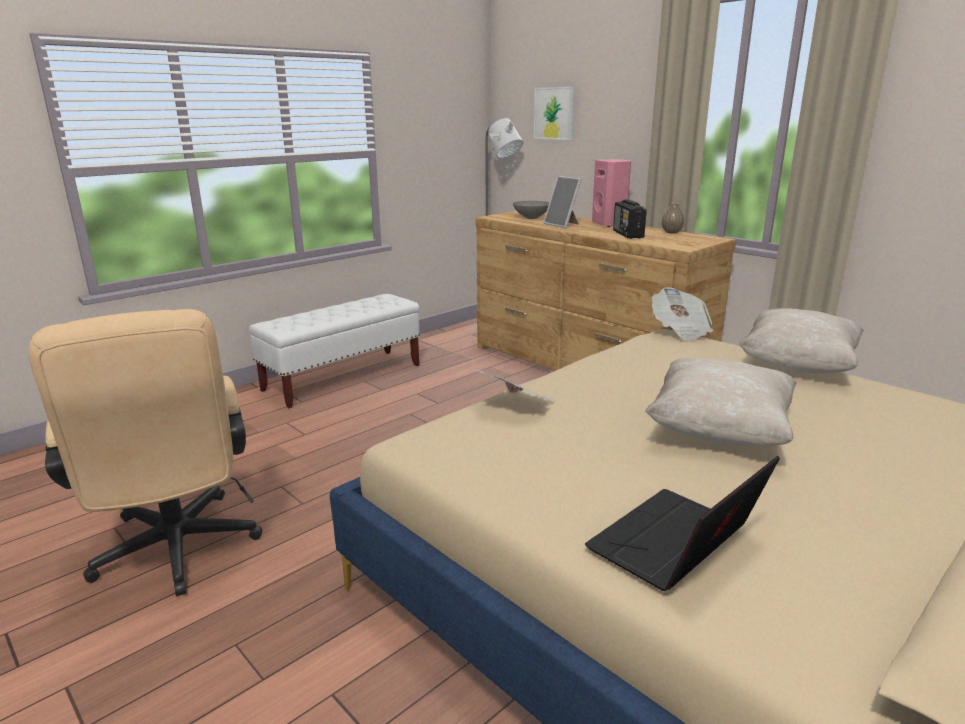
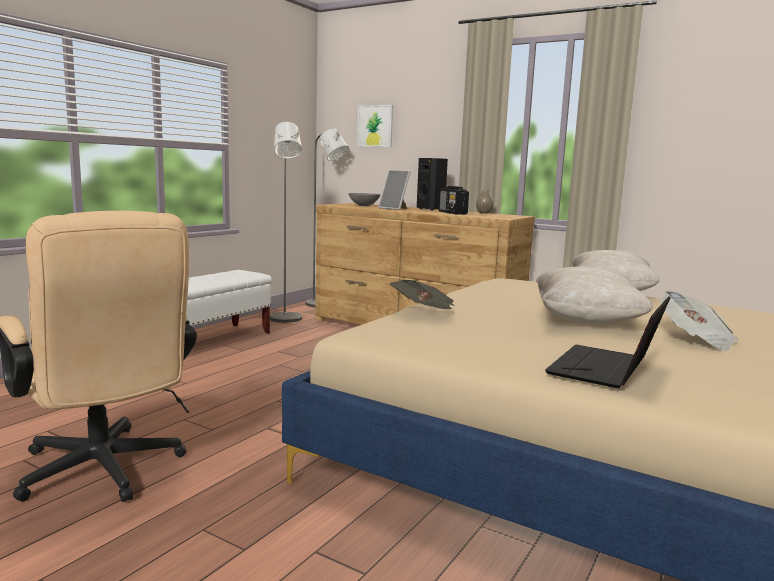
camera: 15 degrees left, 10 degrees down
(445, 346) = (286, 320): none -> grey floor lamp
(610, 224) = (431, 209): pink speaker -> black speaker
(680, 330) = (513, 276): newspaper -> newspaper (696, 340)

